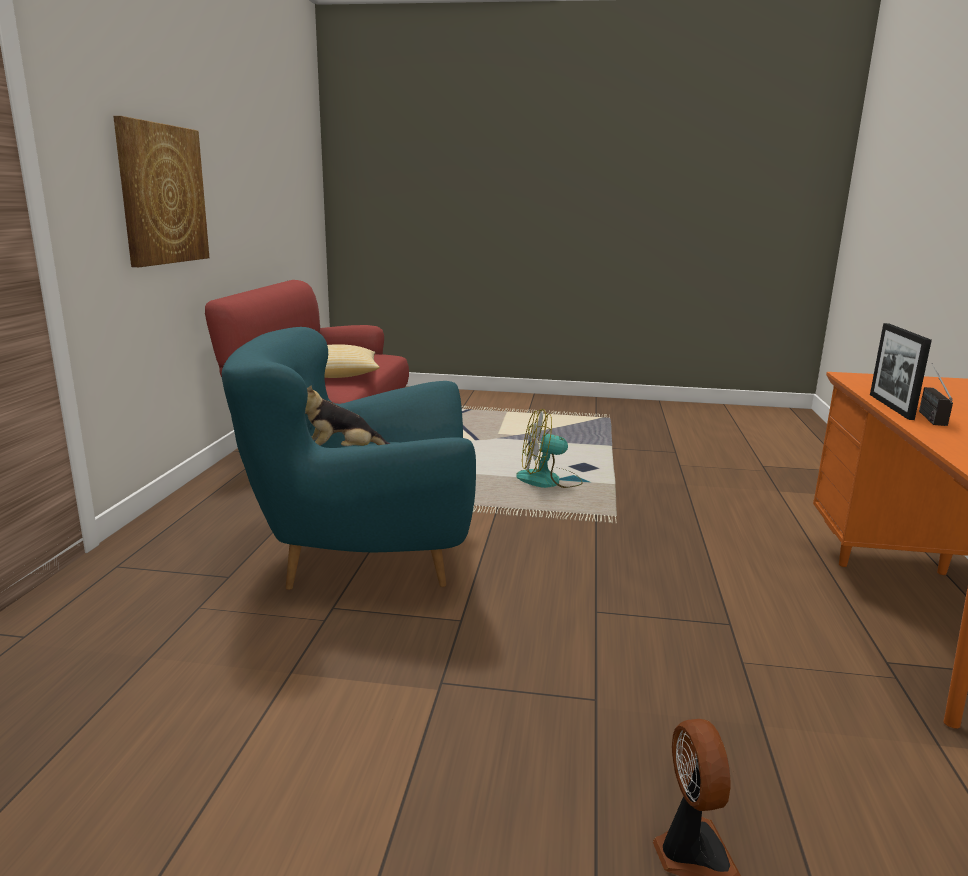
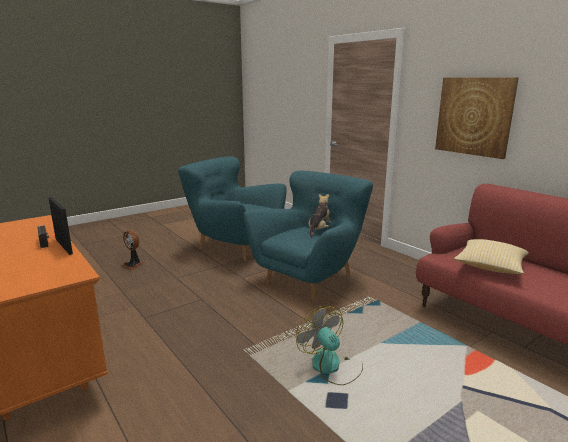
camera: 135 degrees right, 0 degrees up
(294, 748) = (234, 246): none -> turquoise armchair
(549, 480) = (331, 367): fan -> fan turned 75 degrees counterclockwise

